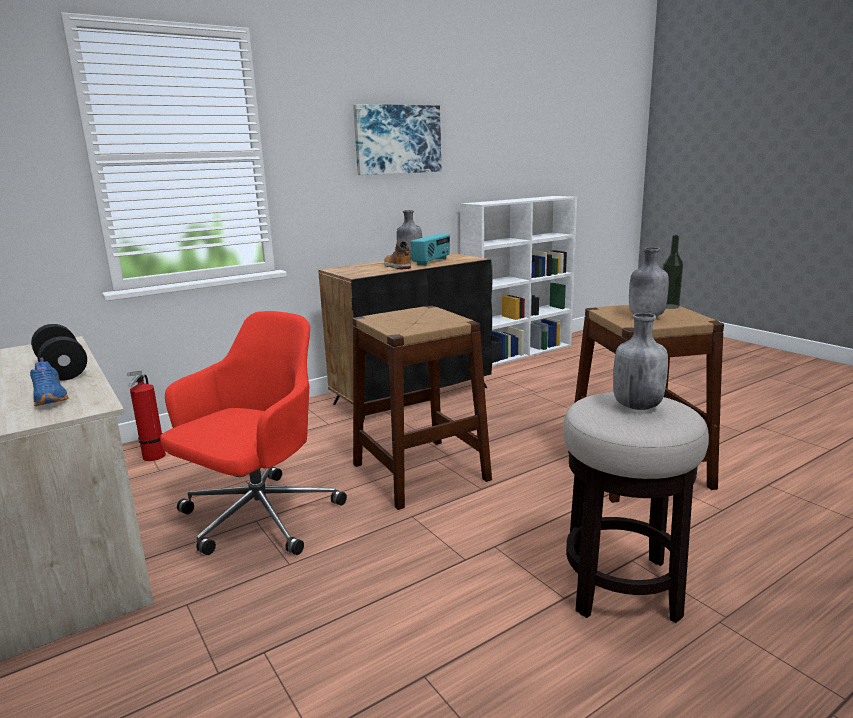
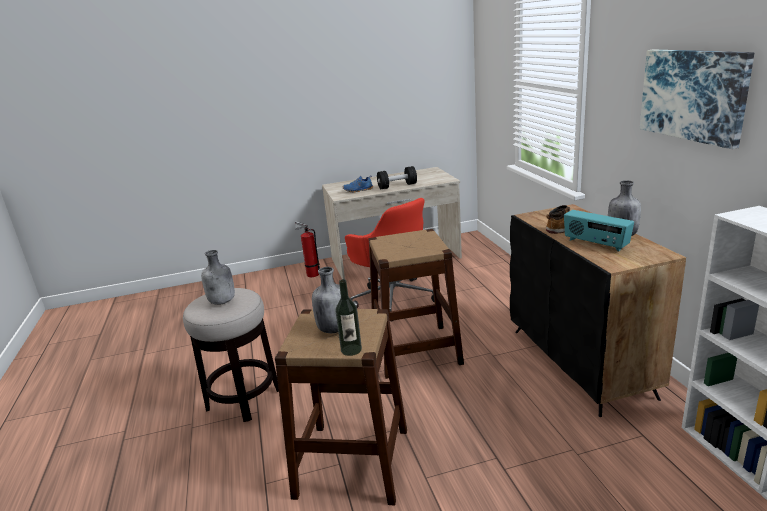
camera: 110 degrees right, 5 degrees up
(153, 457) = (485, 265): fire extinguisher -> fire extinguisher (311, 274)

